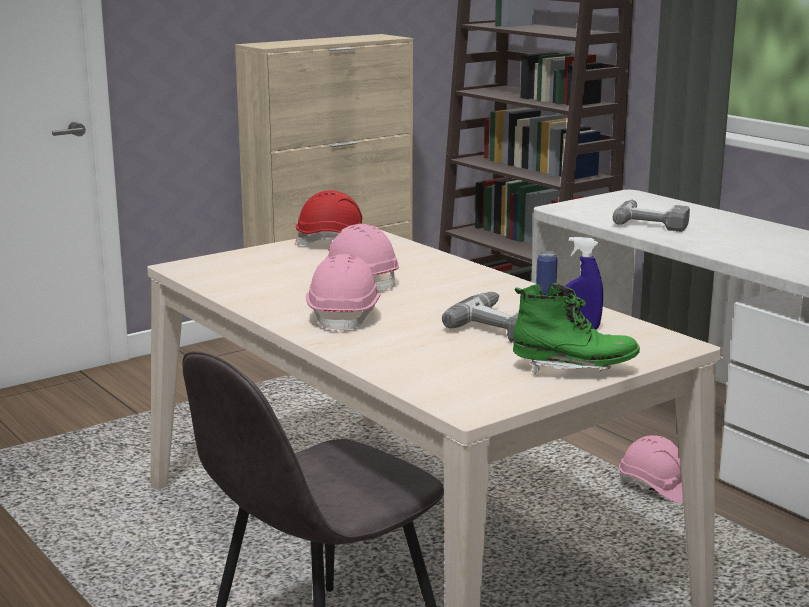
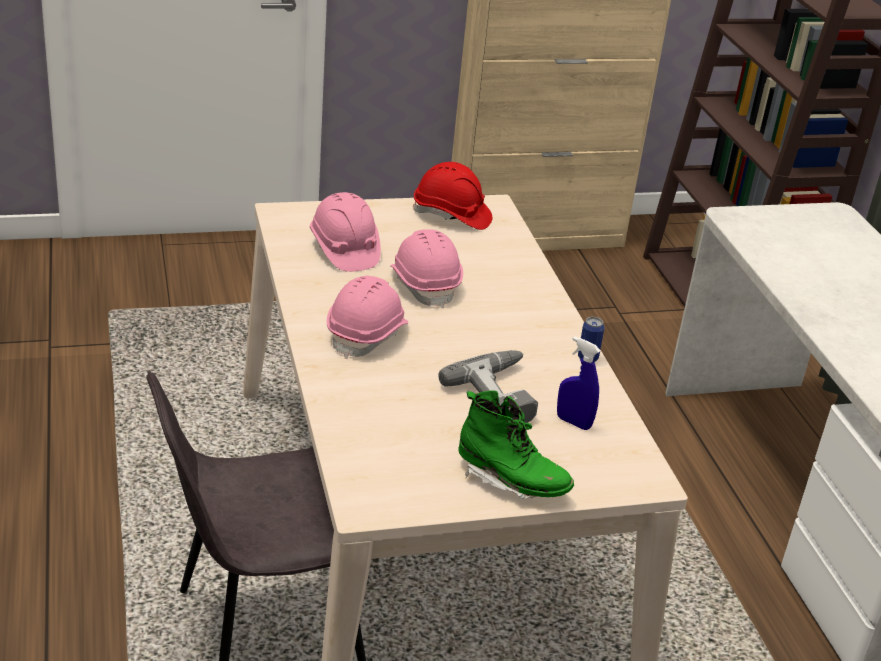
camera: 20 degrees right, 15 degrees up
(652, 222) = (813, 270): power drill -> none
(655, 488) = (707, 553): pink hard hat -> pink hard hat (344, 250)

